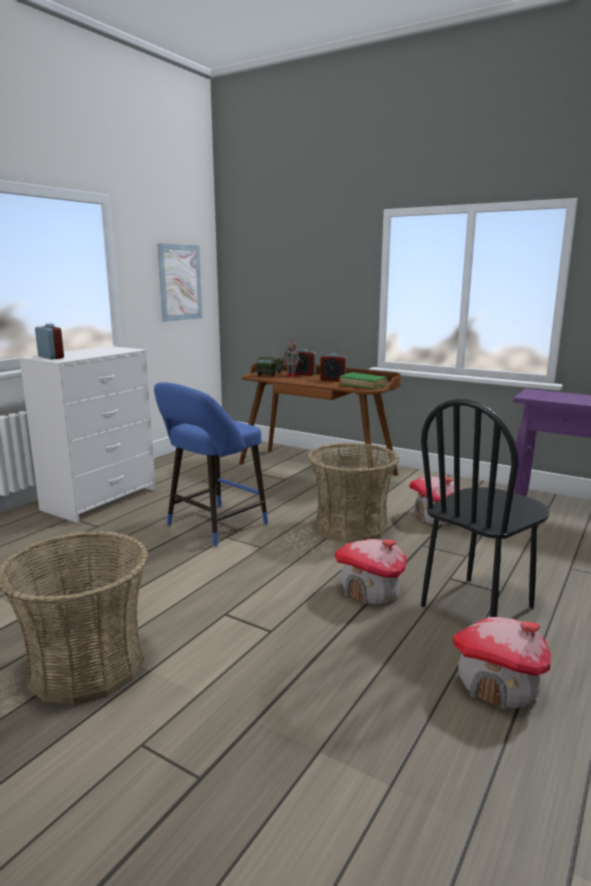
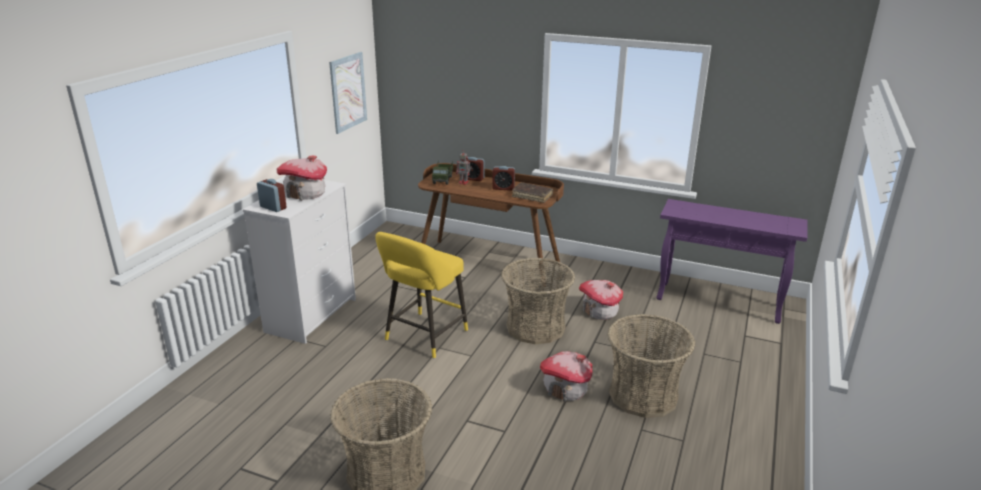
camera: 10 degrees left, 10 degrees up
(213, 526) = (423, 337): blue stool -> yellow stool
(362, 385) = (532, 196): green book -> brown book
(477, 607) = (643, 395): black chair -> basket
(498, 686) = (663, 456): toy house -> toy house (305, 194)

